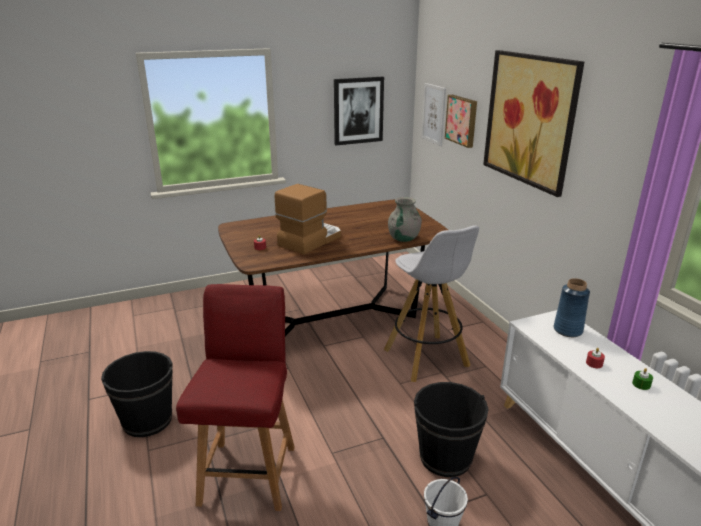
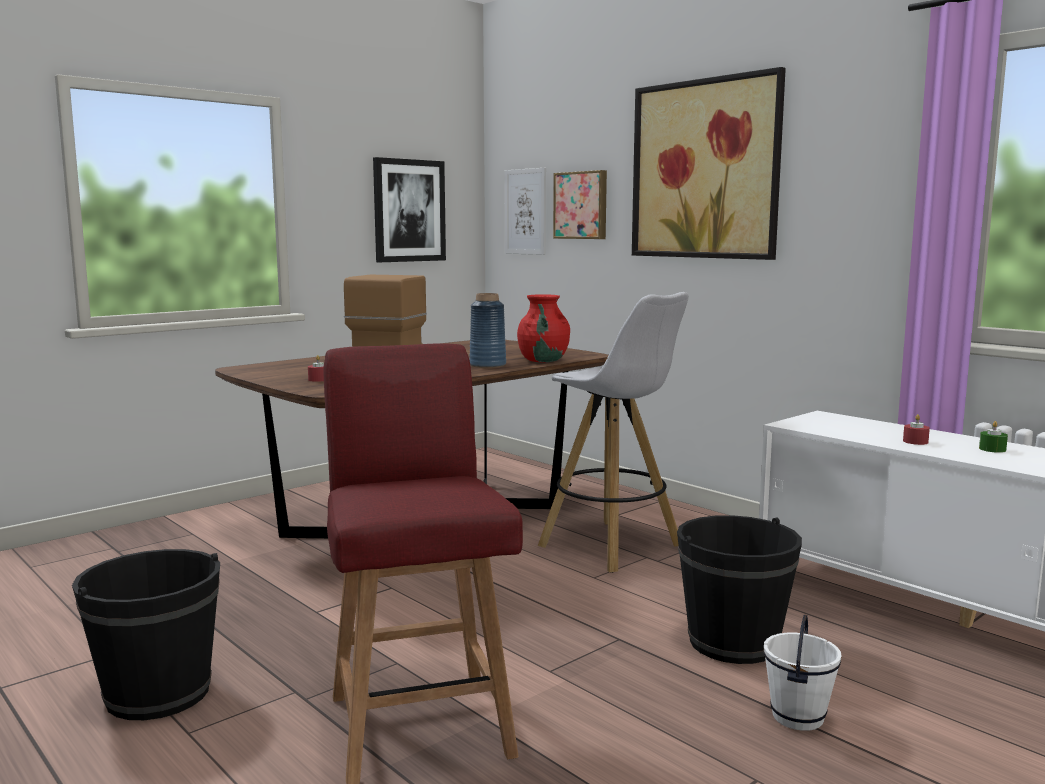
camera: 20 degrees left, 15 degrees down
(403, 238) = (543, 361): grey vase -> red vase
(567, 330) = (847, 423): blue vase -> blue vase (487, 365)

